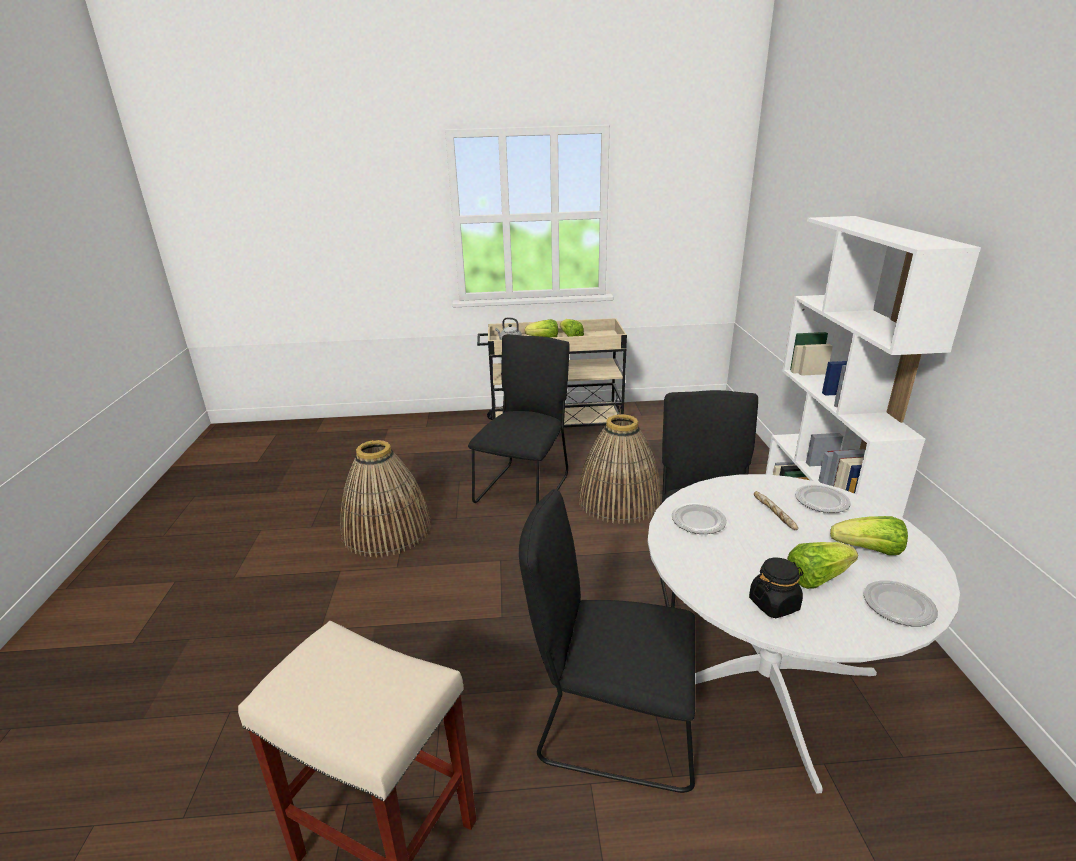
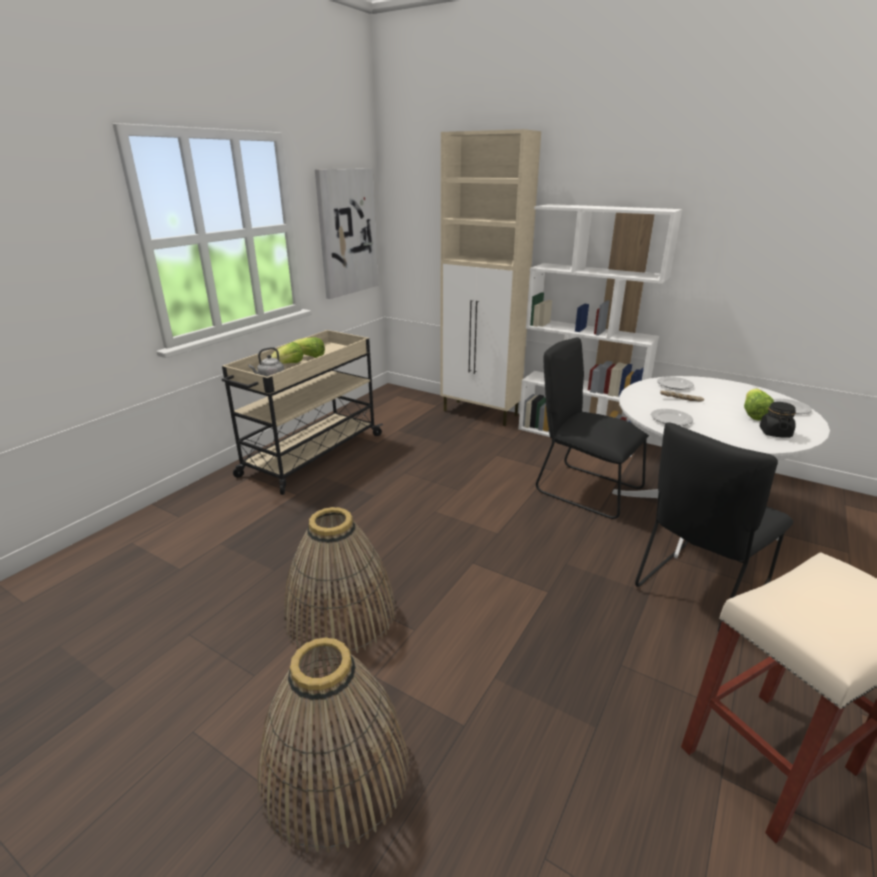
camera: 55 degrees left, 0 degrees up
(525, 487) = (382, 507): black chair -> none
(618, 499) = (458, 476): basket -> basket (335, 771)
(687, 224) = (347, 233): none -> picture
(756, 462) = (481, 413): none -> beige cabinet
(868, 550) = (734, 395): lettuce -> none

